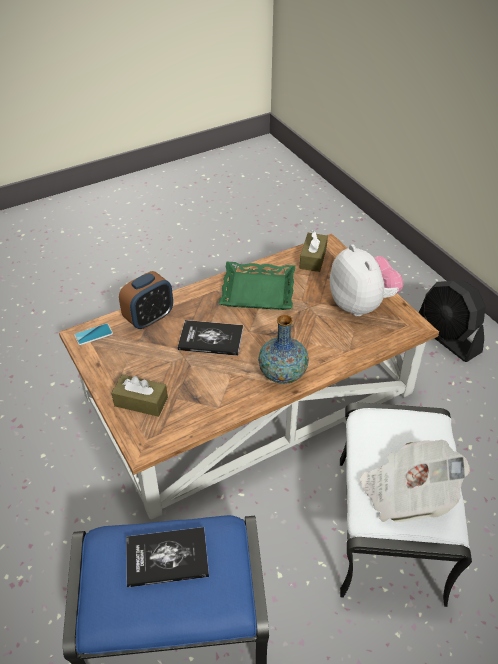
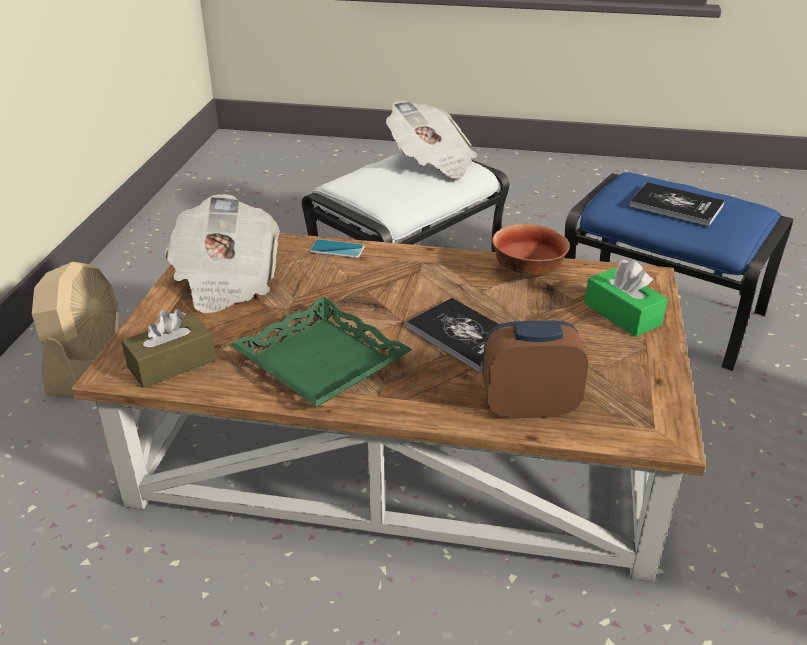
camera: 140 degrees left, 10 degrees down
(93, 334) = (642, 427): phone -> phone (337, 249)
(141, 402) = (622, 314): brown tissue box -> green tissue box
(219, 406) = (528, 271): none -> bowl
(282, 373) = (422, 266): vase -> none
(361, 305) = (226, 281): plush toy -> newspaper
(447, 338) = (87, 363): black fan -> beige fan

